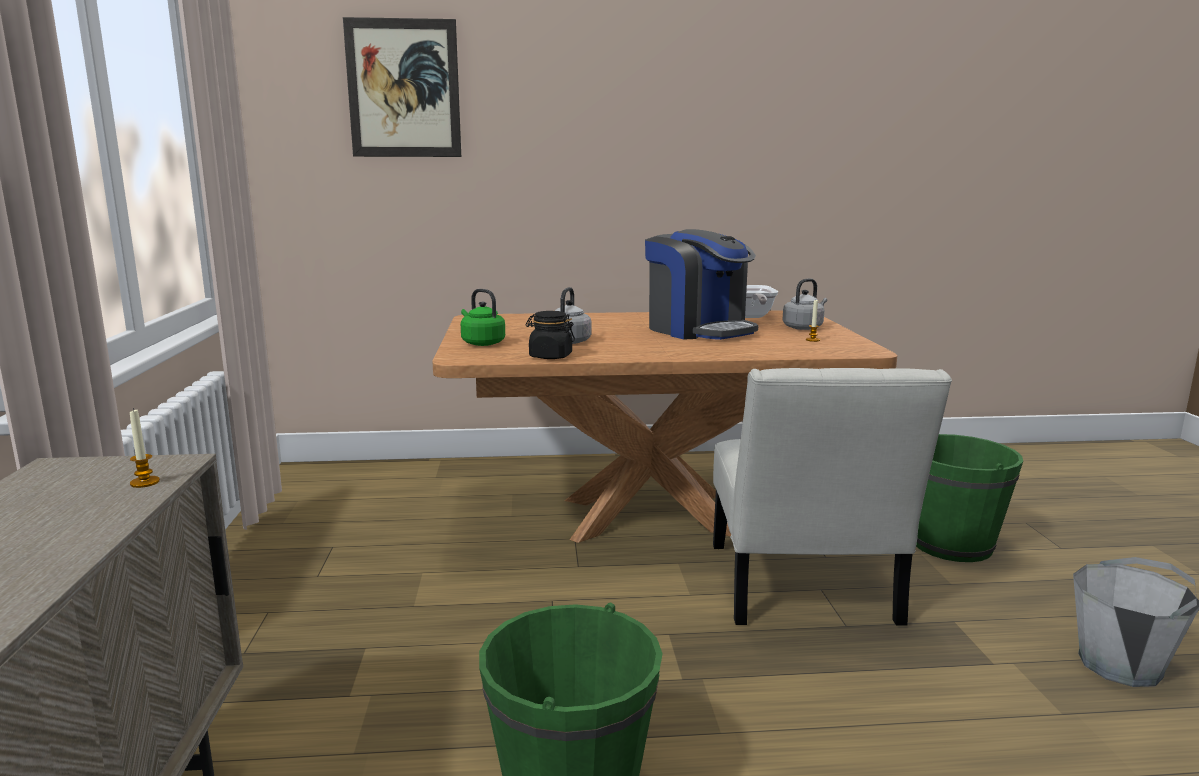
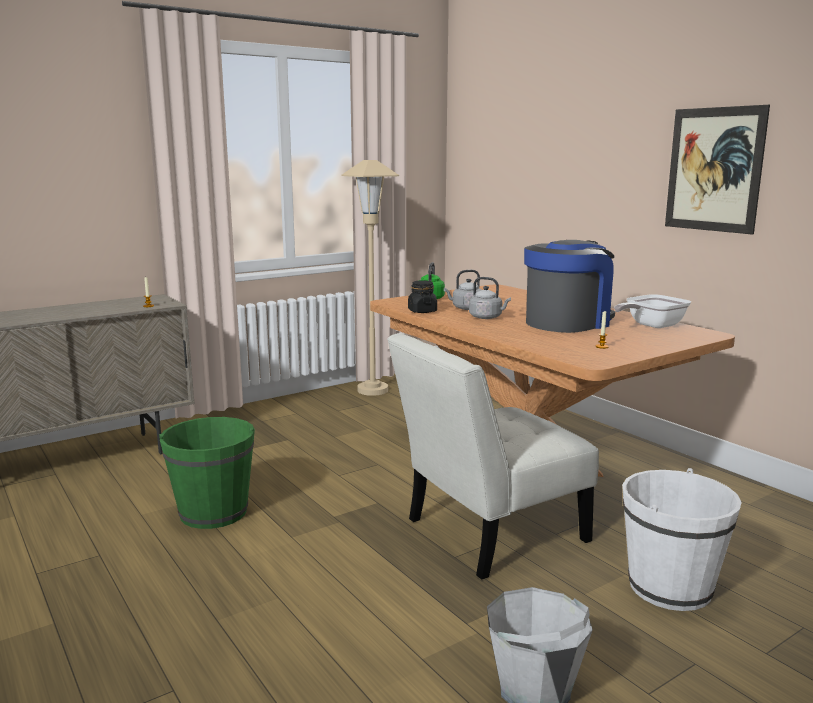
camera: 60 degrees right, 0 degrees up
(288, 530) = (373, 390): none -> beige floor lamp
(403, 89) = (514, 123): picture -> picture (714, 169)
(698, 330) = (567, 322): coffee machine -> coffee machine turned 150 degrees counterclockwise
(804, 327) = (648, 341): grey kettle -> grey kettle (487, 317)
(951, 544) = (670, 587): green bucket -> white bucket

